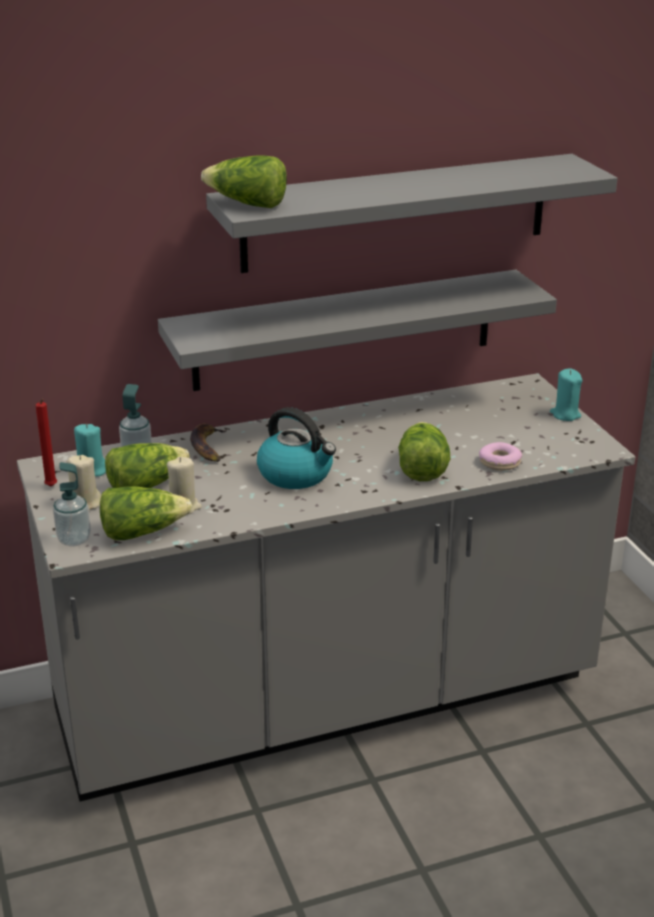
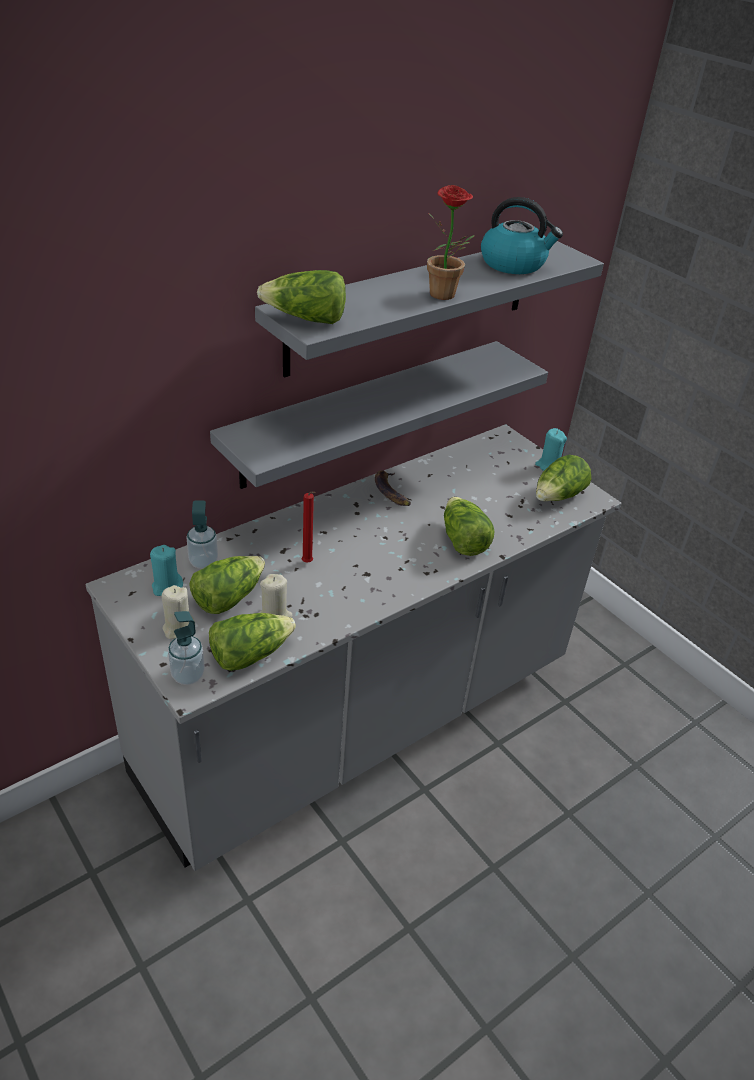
camera: 20 degrees left, 10 degrees up
(51, 487) = (136, 613): red candle -> red candle (308, 563)
(208, 447) = (266, 542): banana -> banana (390, 491)
(296, 474) = (360, 563): kettle -> kettle (514, 264)
(406, 195) = (445, 297): none -> potted plant
(499, 462) = (522, 524): donut -> none
(559, 443) = (558, 497): none -> lettuce

